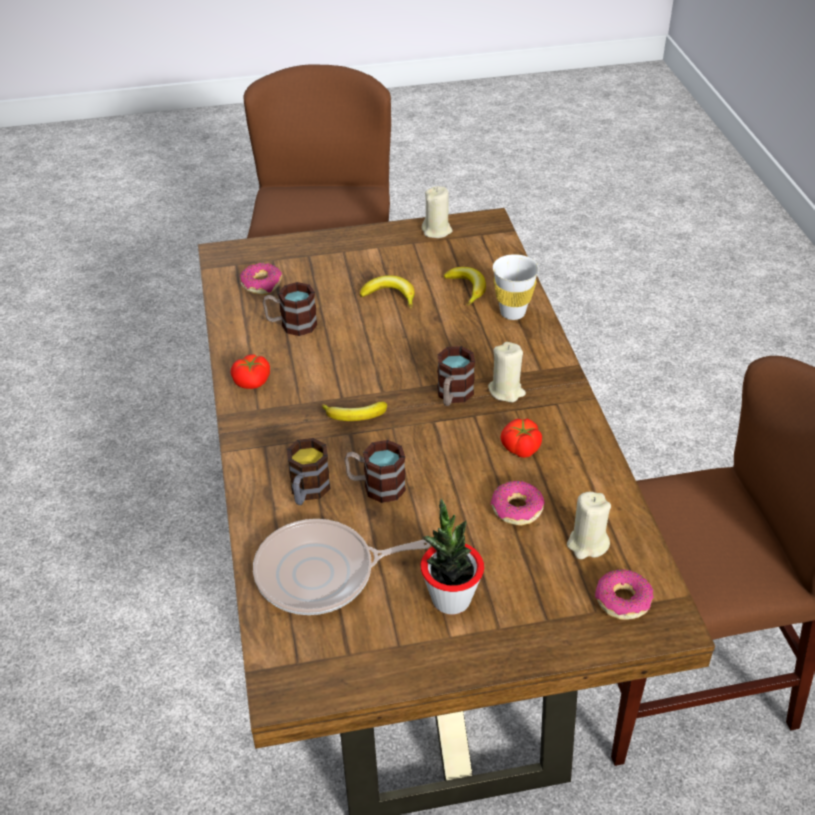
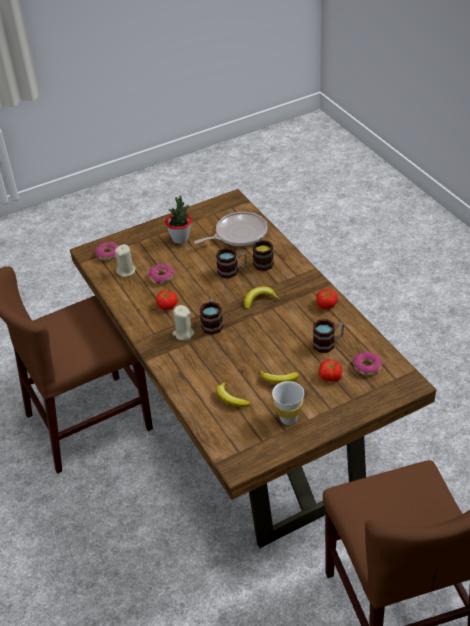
camera: 165 degrees right, 0 degrees up
(318, 284) = (330, 376): none -> tomato
(437, 230) = (273, 447): beige candle -> none
(512, 313) = (194, 387): white cup -> white cup (288, 418)

